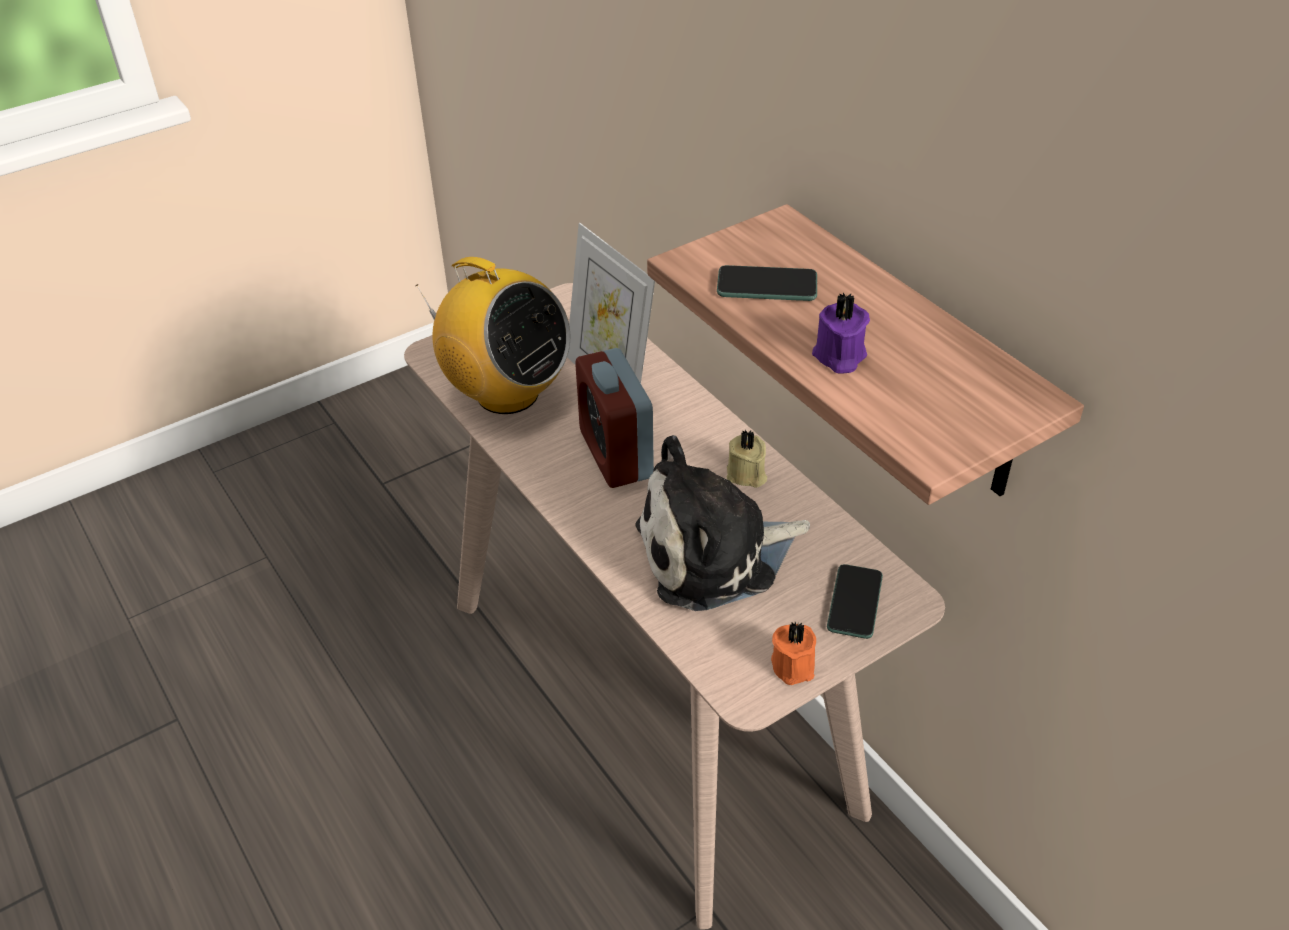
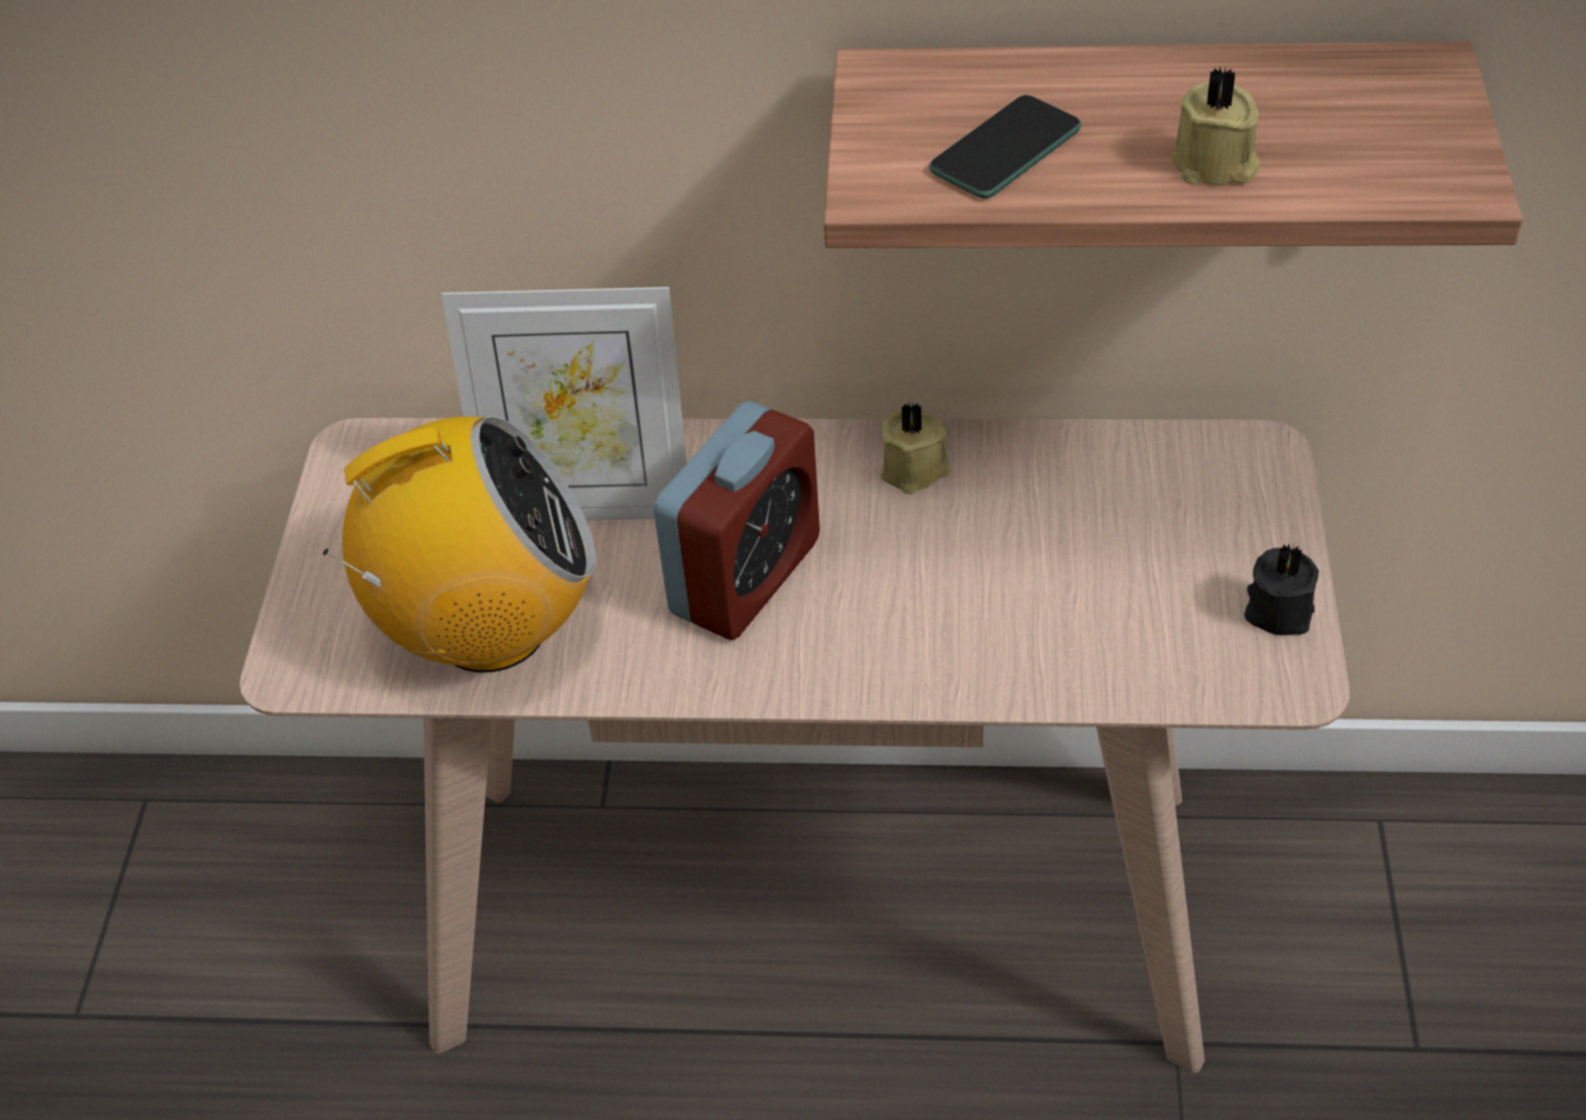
camera: 50 degrees left, 5 degrees up
(616, 454) = (745, 577): alarm clock -> alarm clock turned 75 degrees counterclockwise
(715, 554) = (1029, 579): plush toy -> none
(794, 665) = (1277, 609): orange candle -> black candle
(838, 357) = (1215, 165): purple candle -> beige candle
(854, 602) = (1223, 499): phone -> none

